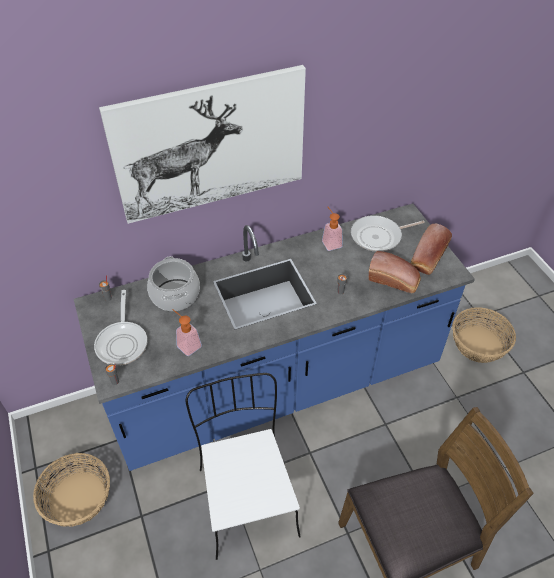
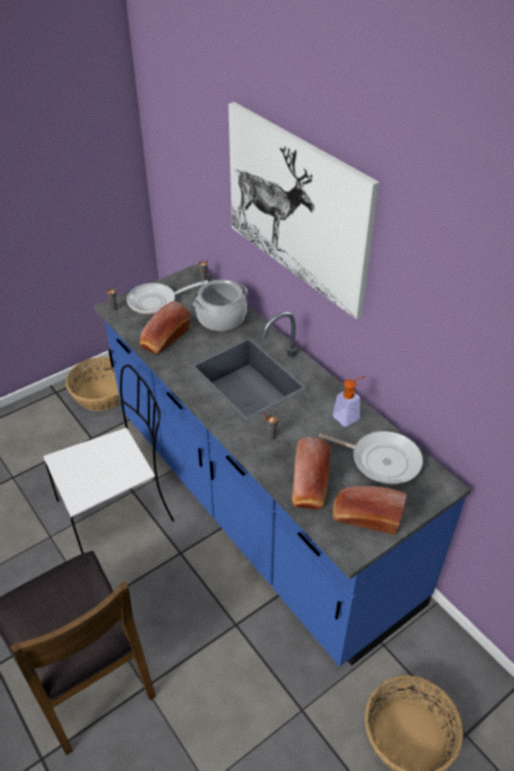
camera: 75 degrees right, 5 degrees down
(186, 344) = (164, 339): soap dispenser -> bread
(379, 237) = (381, 460): frying pan -> frying pan turned 150 degrees clockwise

